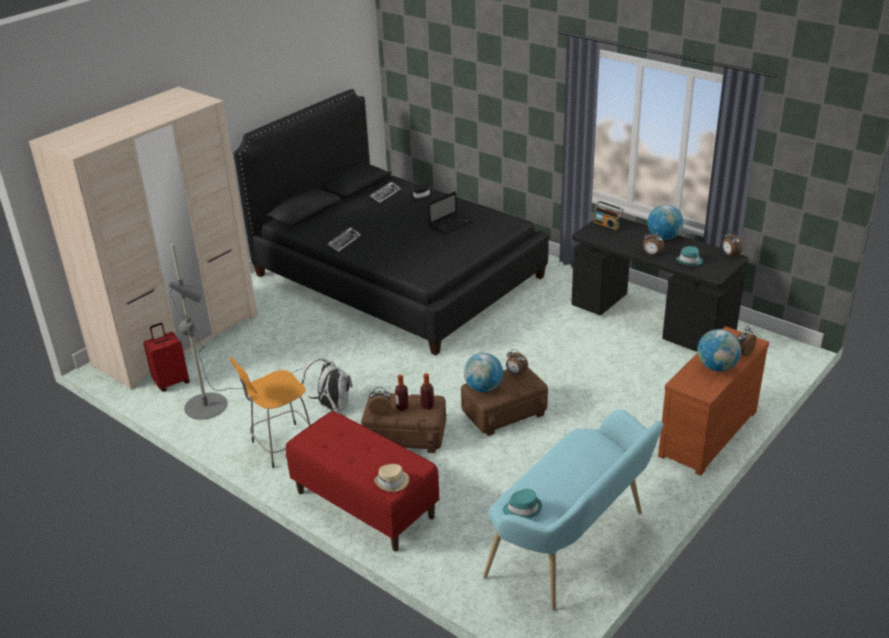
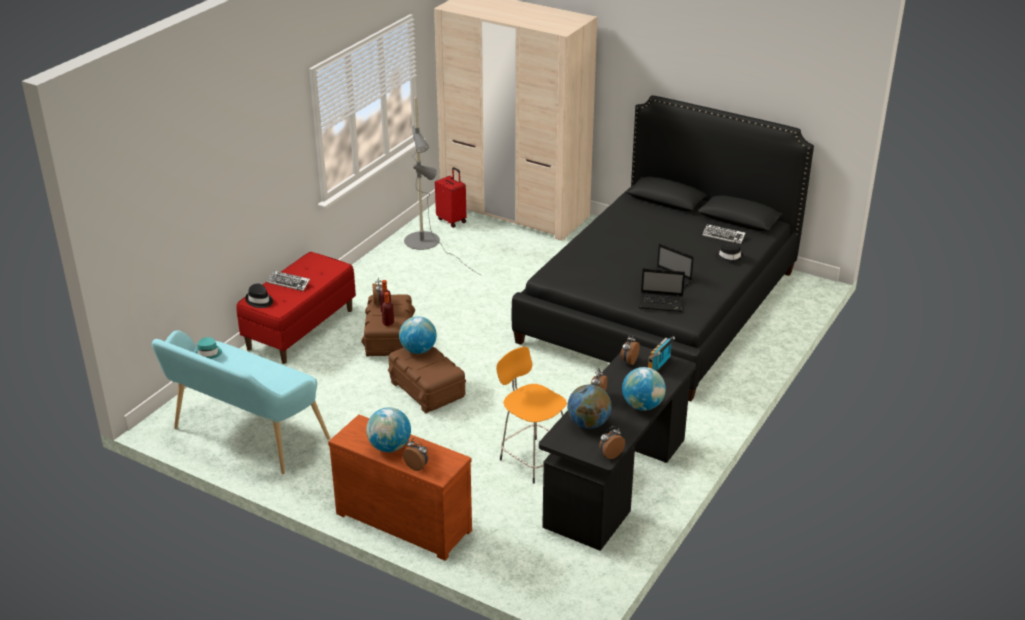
camera: 80 degrees right, 0 degrees up
(282, 446) = (372, 282): orange stool -> orange stool (532, 459)
(332, 406) = (427, 297): white backpack -> none
(344, 242) = (609, 226): keyboard -> keyboard (289, 283)
(392, 482) = (259, 301): beige hat -> black hat
(487, 229) = (662, 303): none -> laptop
(515, 373) = (444, 366): alarm clock -> alarm clock (628, 361)
(690, 261) = (588, 423): turquoise hat -> globe

